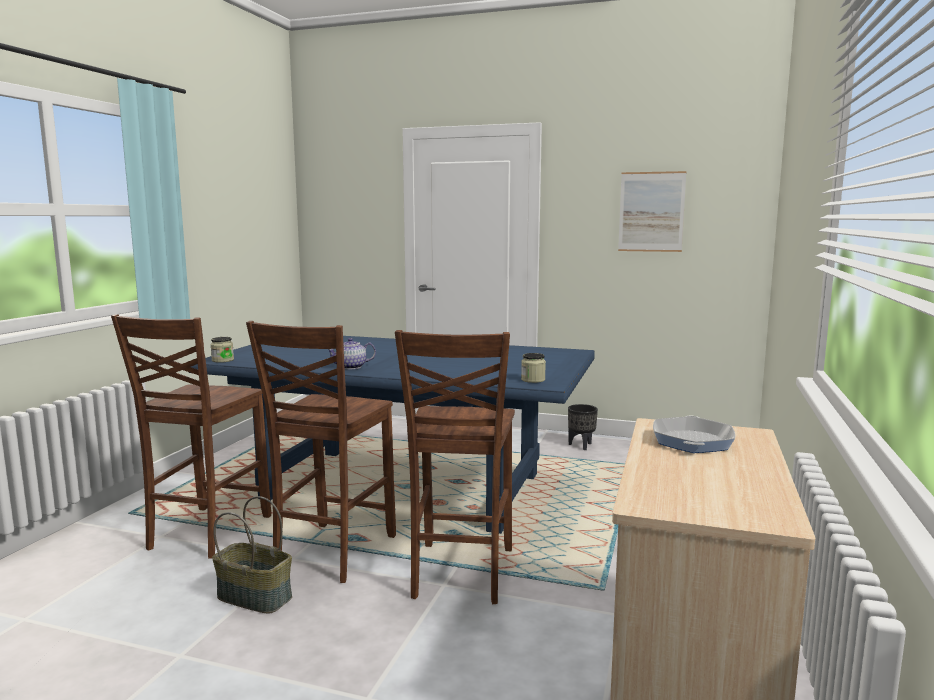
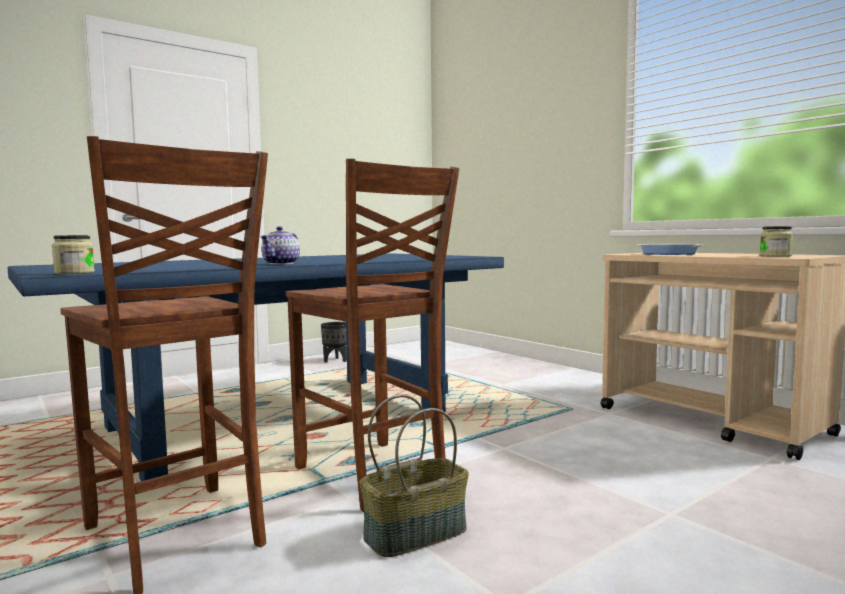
camera: 55 degrees left, 5 degrees down
(460, 574) = (493, 439): brown chair -> none
(533, 380) = (455, 256): jar -> jar (775, 256)
(651, 212) = (354, 147): picture -> none

